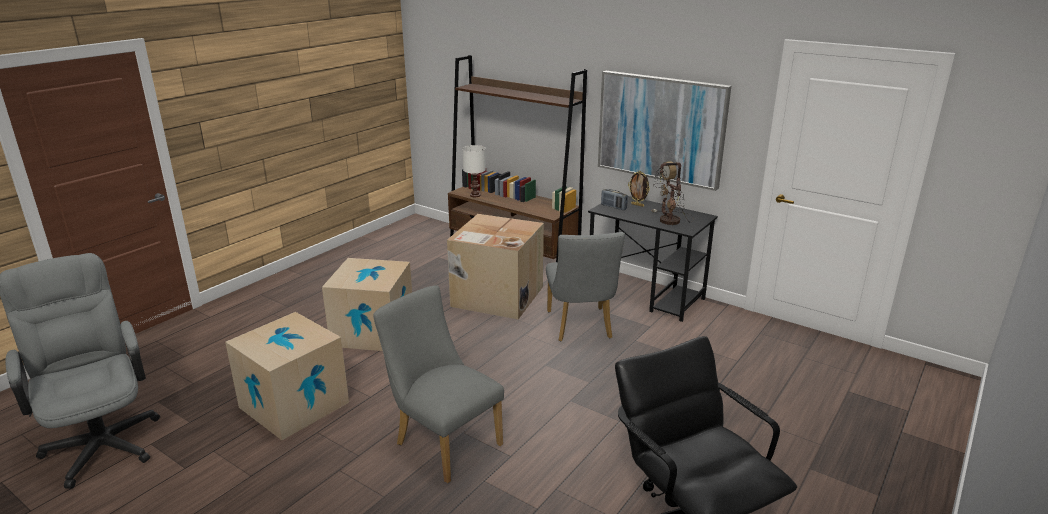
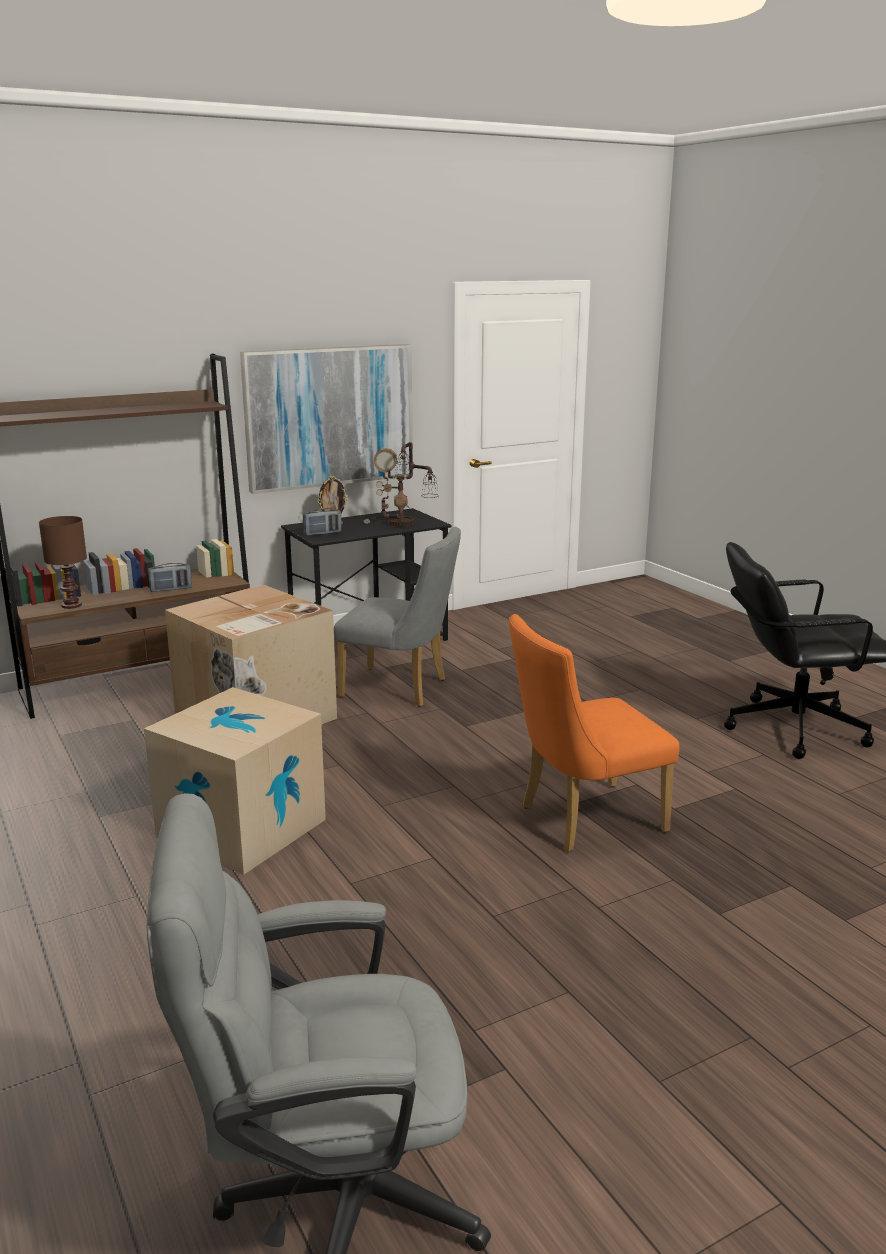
camera: 65 degrees left, 5 degrees down
(294, 405) = (398, 930): cardboard box -> none
(443, 442) = (582, 820): grey chair -> orange chair
(474, 195) = (71, 605): white table lamp -> brown table lamp
(522, 206) = (171, 589): none -> radio

